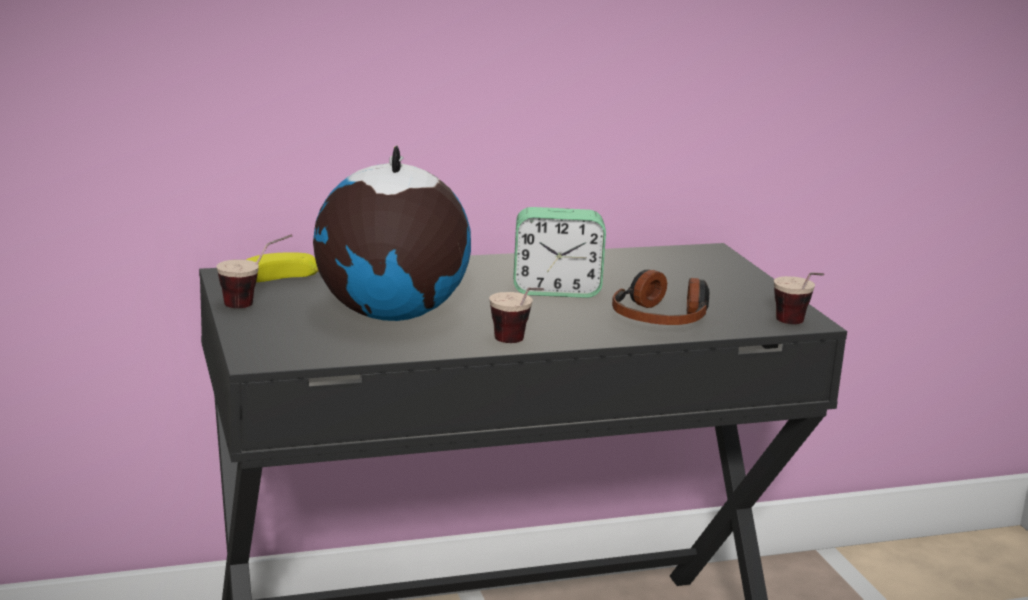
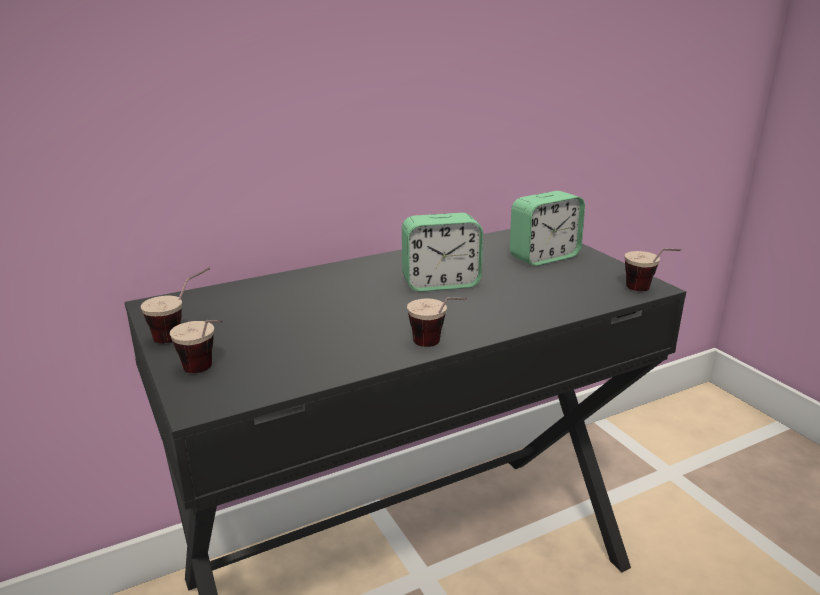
camera: 10 degrees left, 5 degrees up
(272, 336) = (207, 373): none -> cup
(274, 283) = (196, 309): banana -> none
(389, 316) = (311, 331): globe -> none
(662, 318) = (539, 299): headphones -> none
(700, 279) = (544, 257): none -> alarm clock

